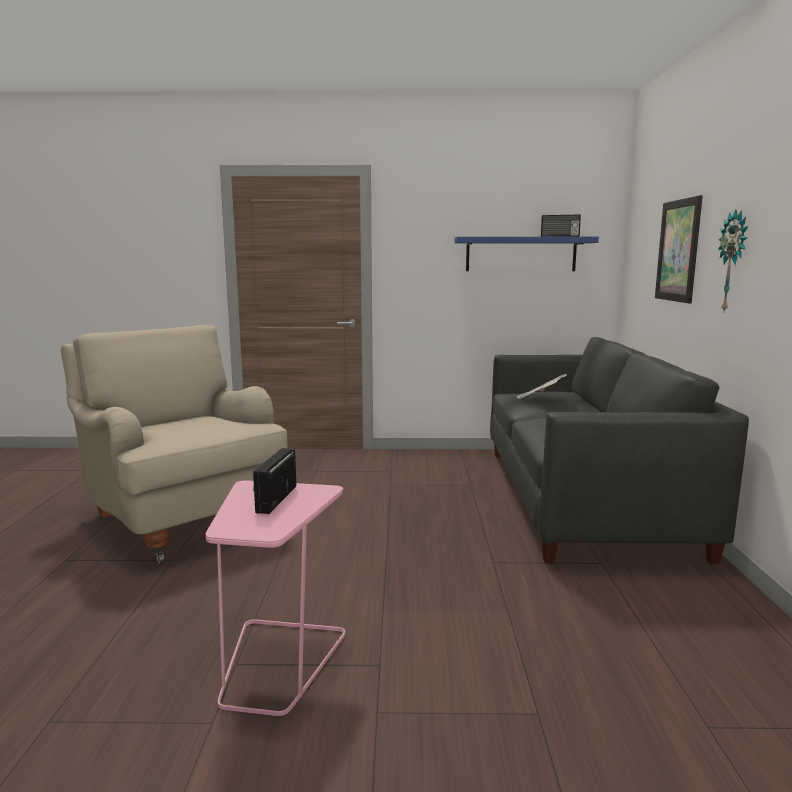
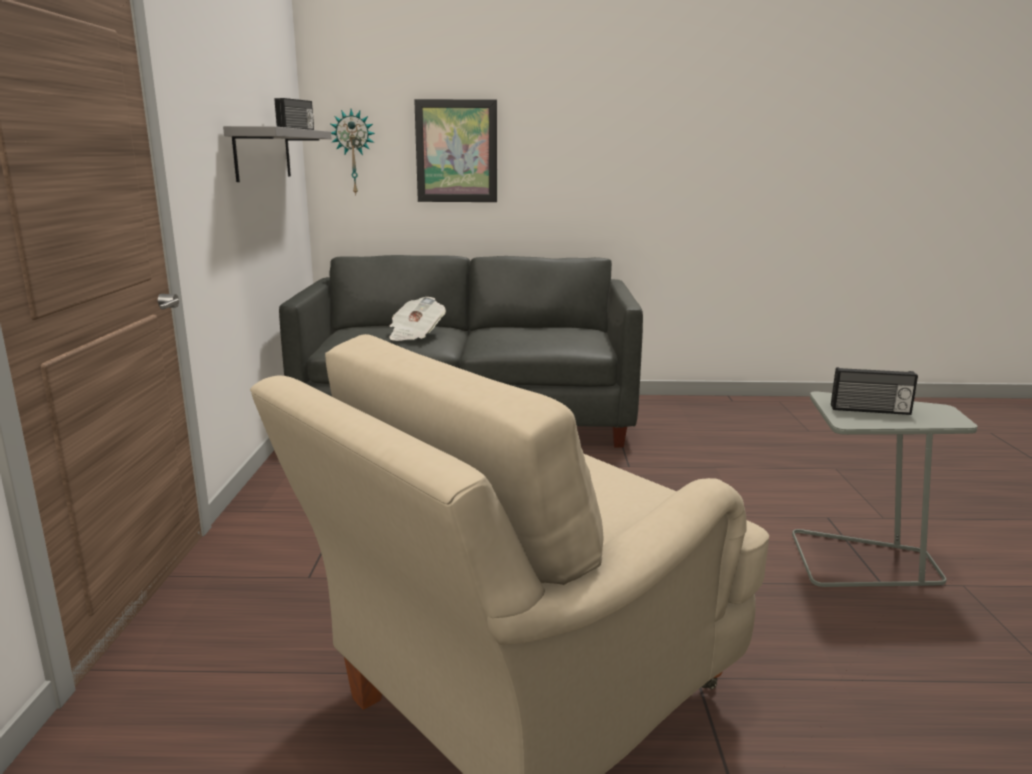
camera: 90 degrees left, 5 degrees up
(277, 663) = (863, 562): pink side table -> grey side table
(521, 254) = (263, 154): blue shelf -> grey shelf
(734, 262) = (564, 162): wall clock -> wall clock (354, 152)

